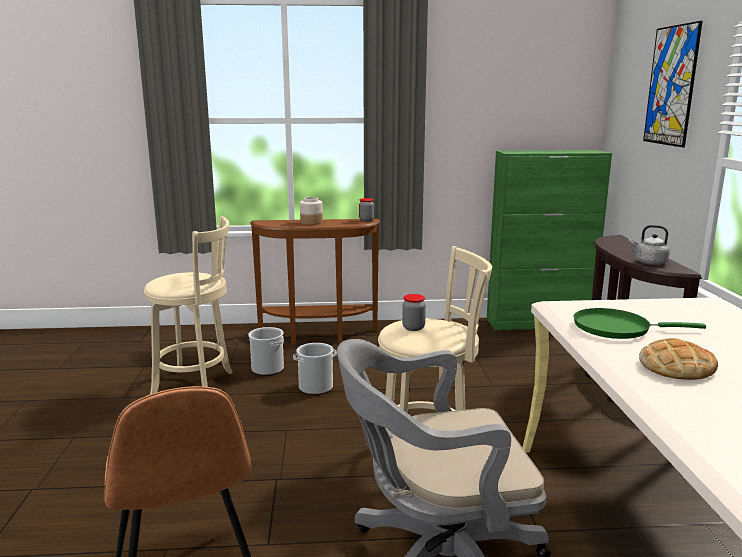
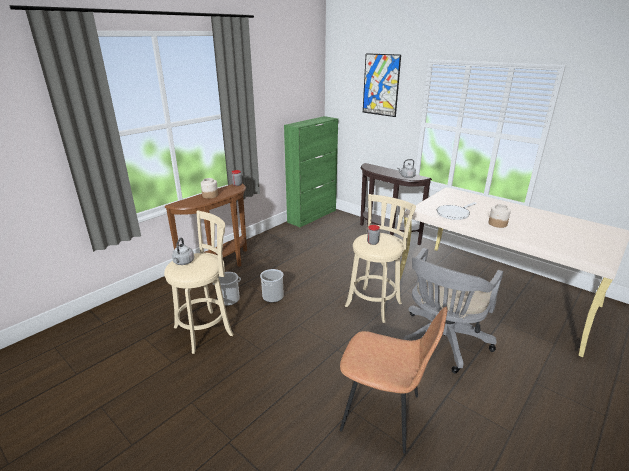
camera: 45 degrees left, 10 degrees up
(178, 275) = (183, 262): none -> grey kettle
(617, 328) = (454, 213): green frying pan -> white frying pan
(676, 367) = (497, 224): bread -> jar

